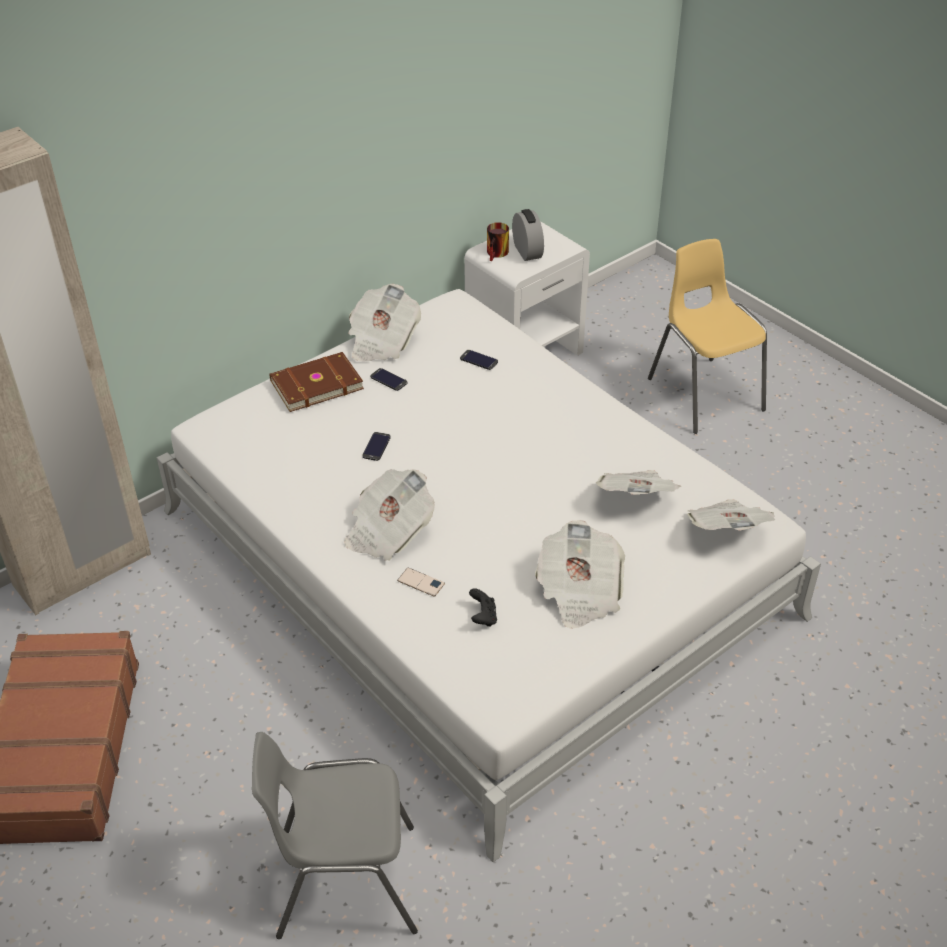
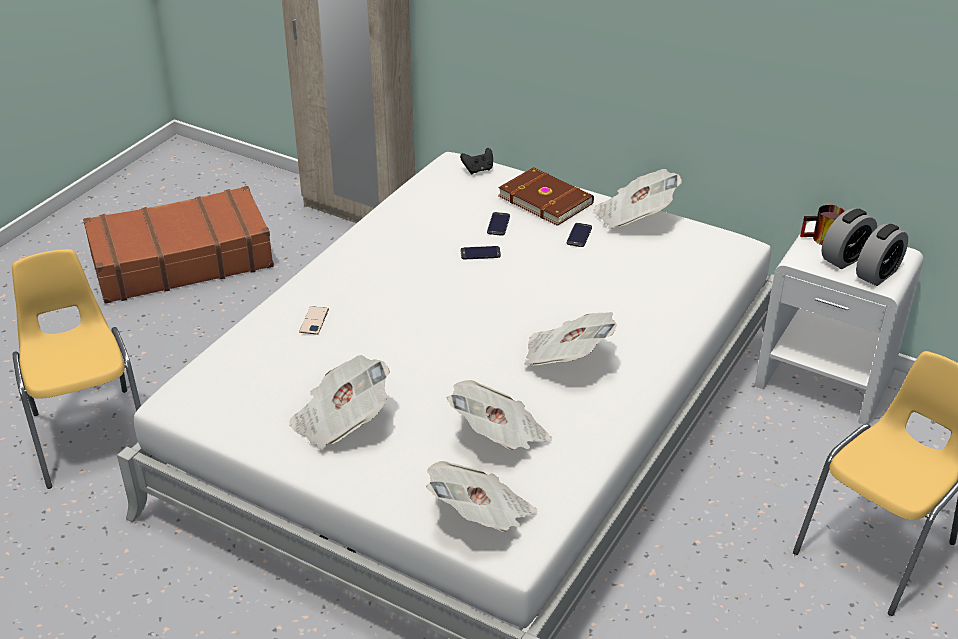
camera: 70 degrees right, 5 degrees down
(345, 882) = (91, 435): grey chair -> yellow chair
(388, 532) = (370, 288): newspaper -> newspaper (566, 358)
(478, 360) = (649, 280): phone -> phone (498, 224)
(483, 617) = (284, 367): black game controller -> black game controller (478, 170)
(554, 245) = (877, 274): none -> alarm clock

